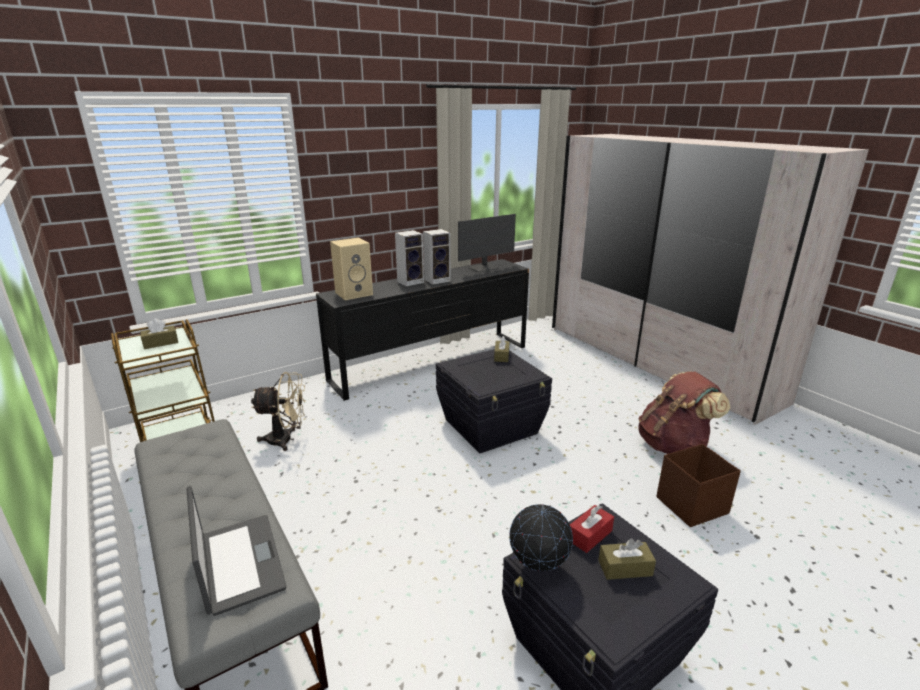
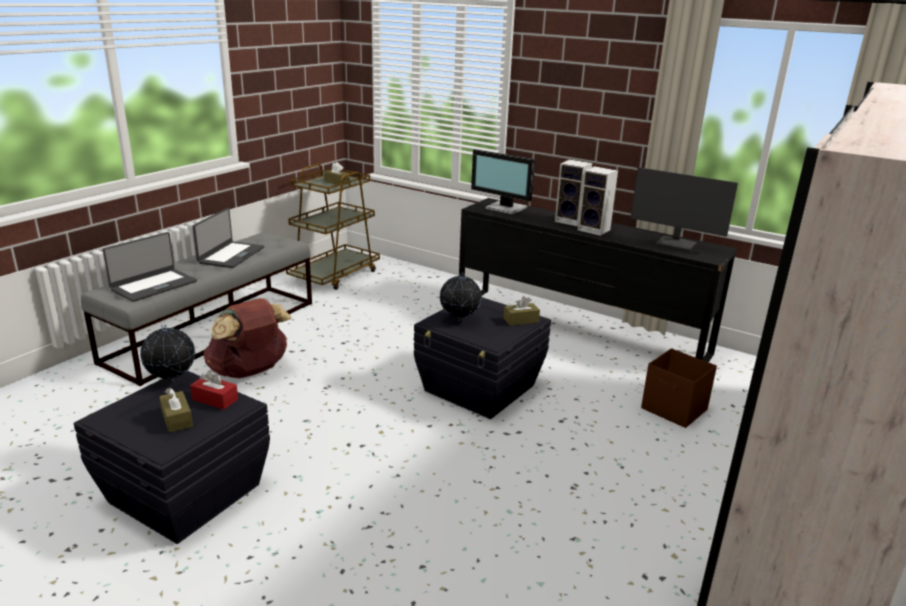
camera: 65 degrees right, 0 degrees up
(199, 479) = (230, 255): none -> laptop
(286, 440) = (378, 302): beige fan -> none
(354, 293) = (505, 208): beige speaker -> monitor
(486, 379) = (459, 321): none -> globe
(673, 445) = (552, 530): brown backpack -> brown backpack (250, 372)
(693, 505) = (422, 551): brown storage box -> brown storage box (674, 410)

